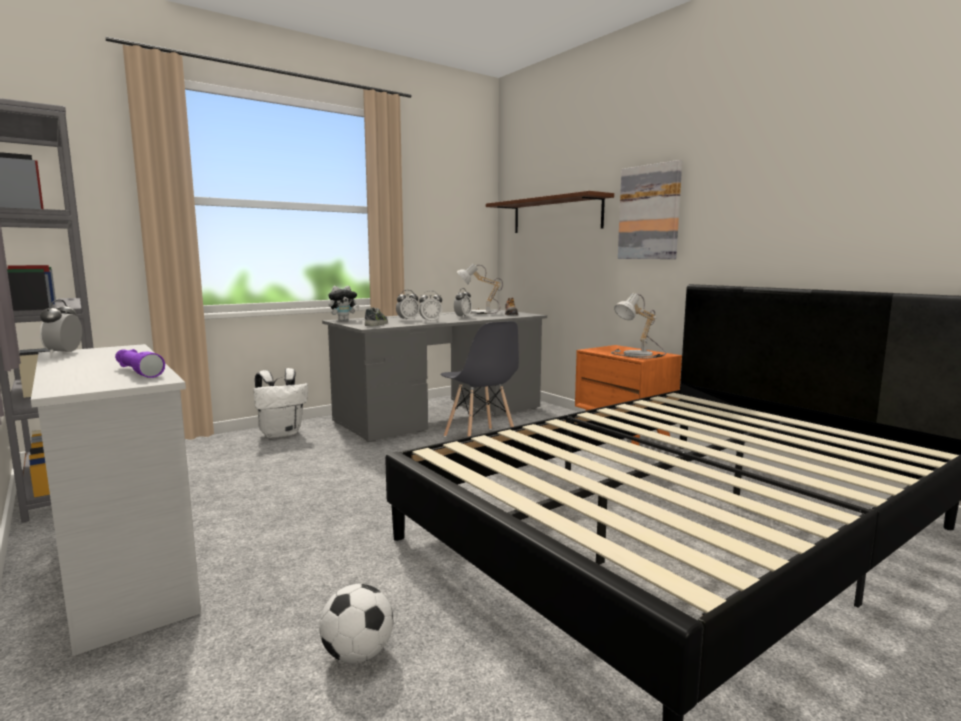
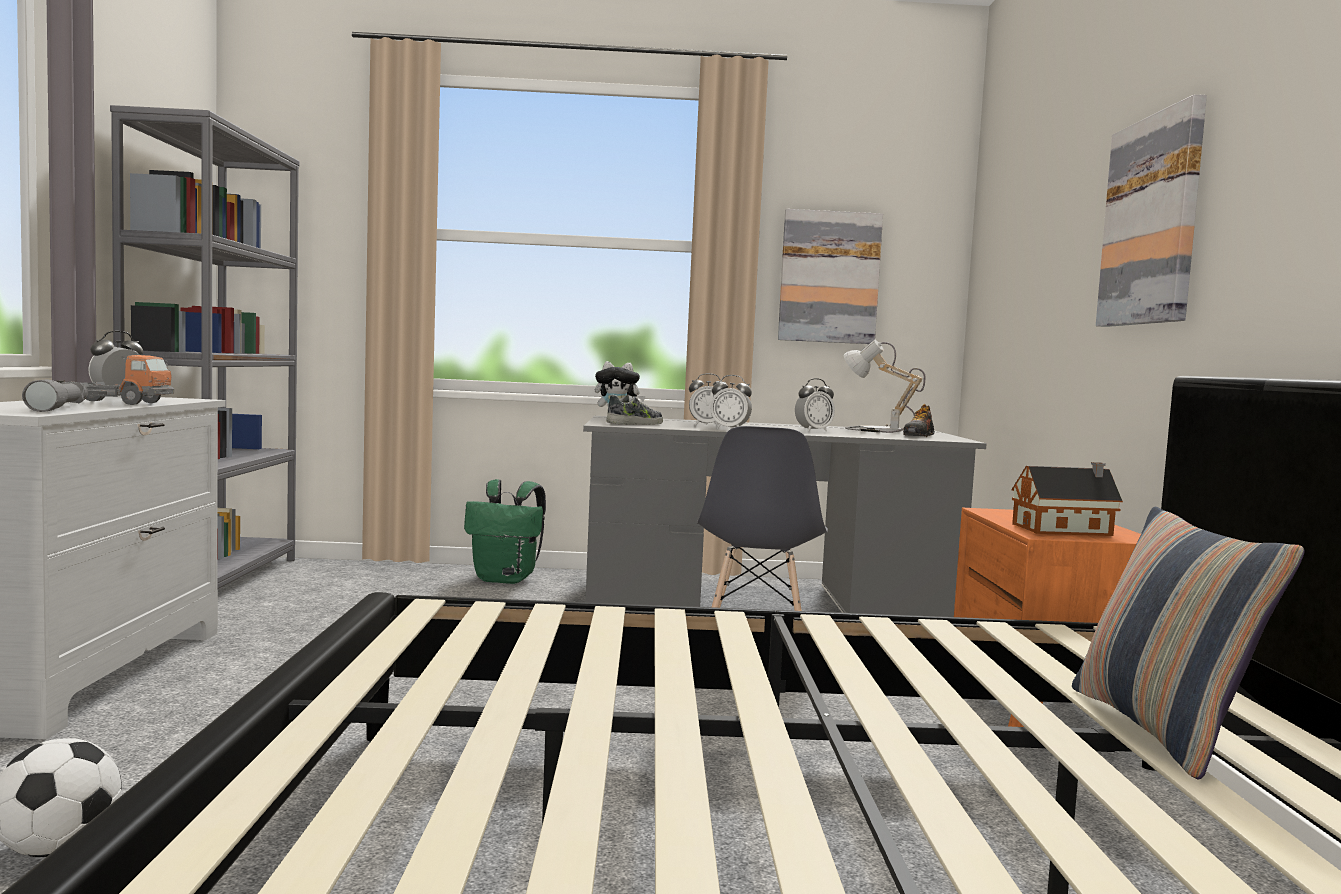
camera: 35 degrees right, 5 degrees down
(111, 361) = (105, 402): none -> toy truck
(137, 372) = (61, 408): purple flashlight -> grey flashlight
(281, 434) = (506, 579): white backpack -> green backpack
(435, 227) = (829, 277): none -> picture
(556, 215) = (1032, 246): brown shelf -> none
(639, 354) = (1066, 530): table lamp -> toy house
(764, 428) = (1161, 730): none -> pillow

